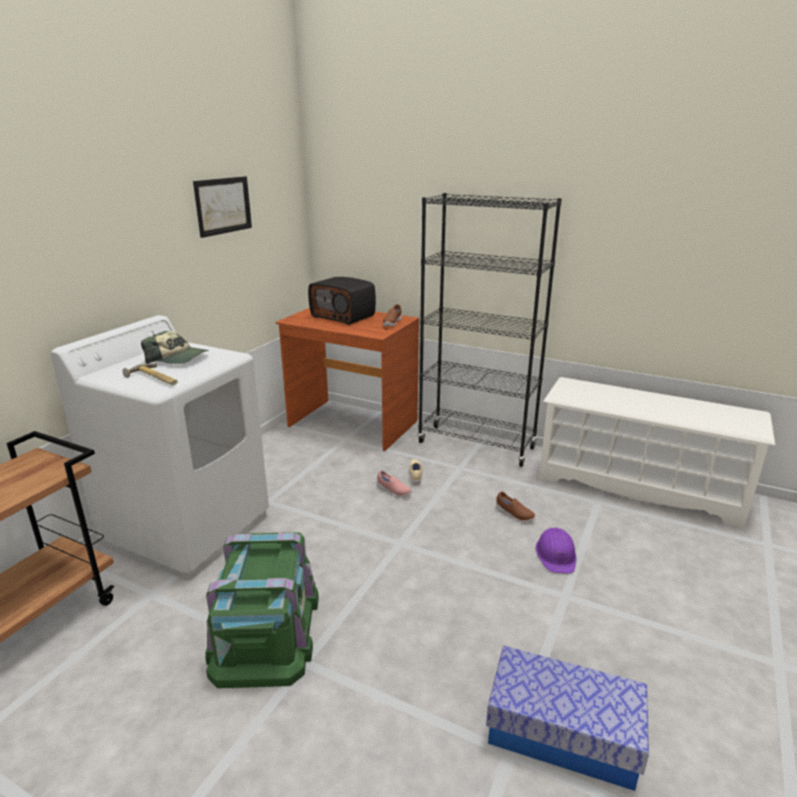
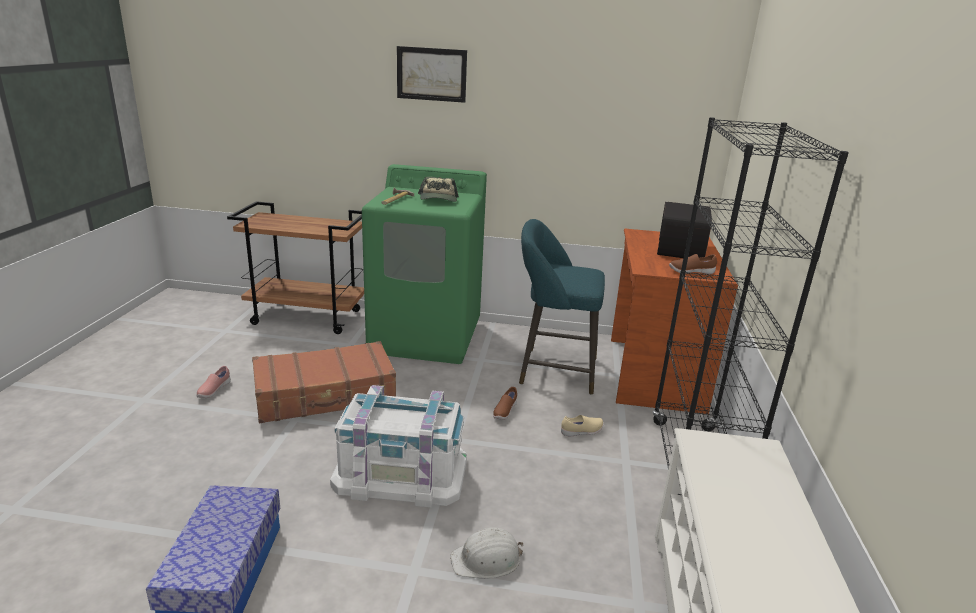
camera: 70 degrees right, 0 degrees up
(188, 528) = (426, 337): white washing machine -> green washing machine
(223, 205) = (592, 97): picture -> picture (431, 74)
(265, 629) = (325, 395): green storage box -> brown suitcase
(317, 466) = (553, 370): none -> turquoise stool
(393, 491) = (541, 422): pink shoe -> pink shoe (213, 390)
(437, 585) = (401, 472): none -> white storage box
(514, 515) = (551, 517): brown shoe -> brown shoe (504, 411)
(556, 555) = (487, 560): purple hard hat -> white hard hat

